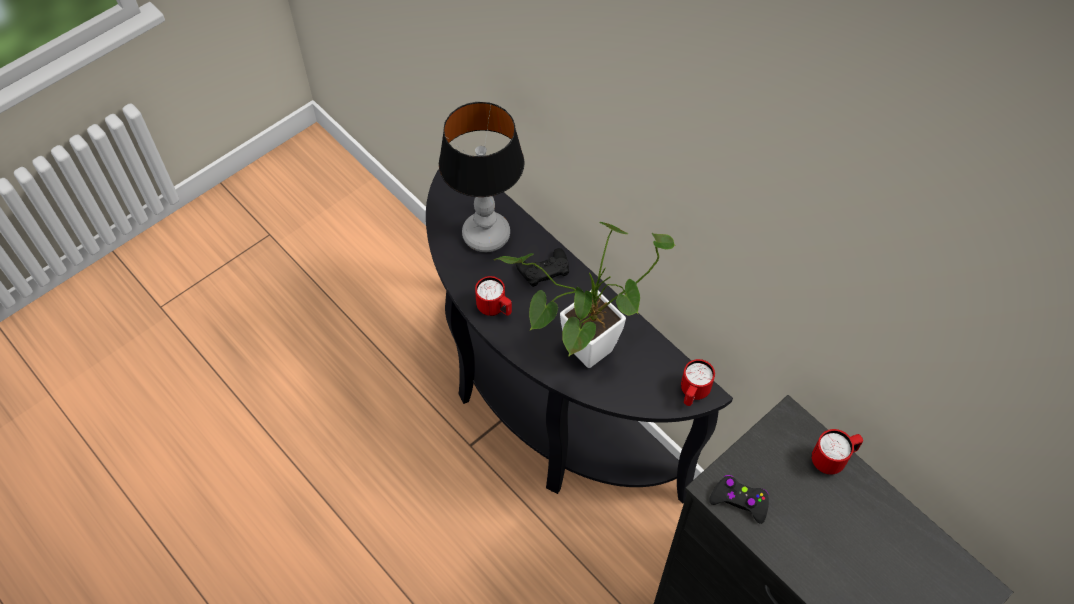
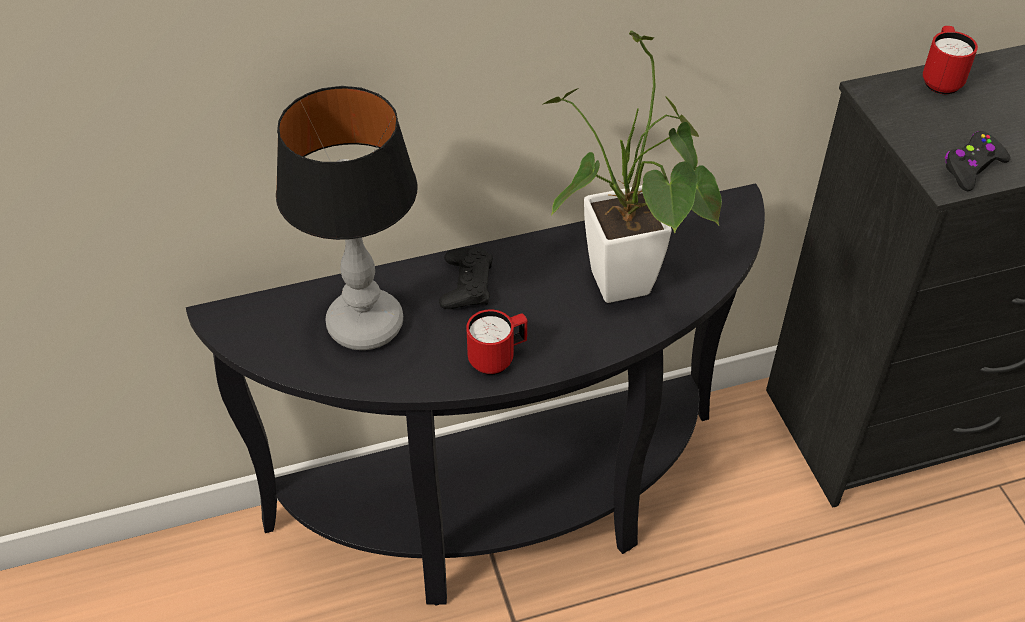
camera: 65 degrees left, 10 degrees down
(693, 393) = (734, 213): red mug -> none

